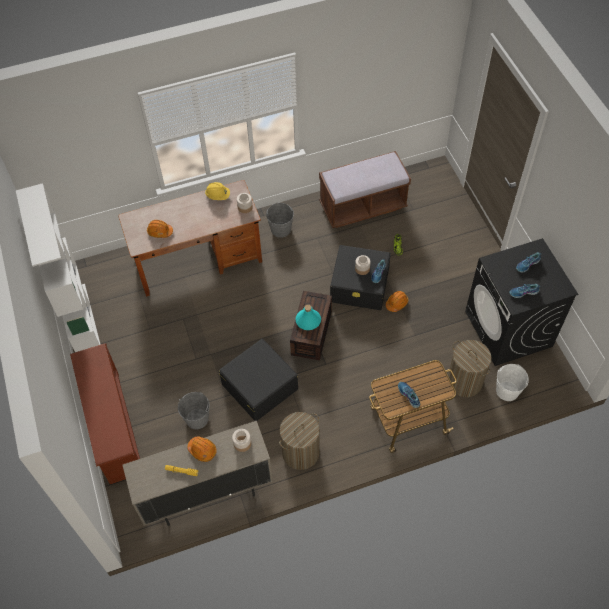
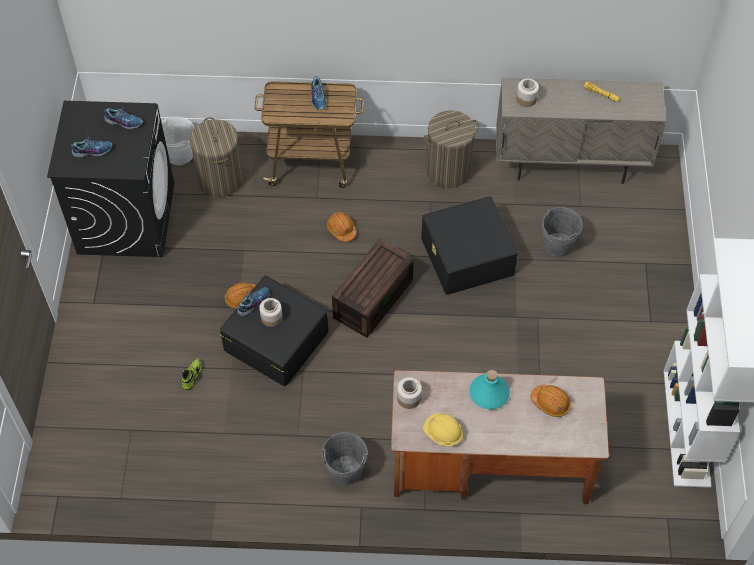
camera: 160 degrees left, 0 degrees up
(113, 427) = (665, 269): brown shoe rack -> none
(202, 450) = (572, 106): orange hard hat -> orange hard hat (341, 229)
(308, 321) = (379, 273): turquoise bottle -> turquoise bottle (489, 393)
(363, 206) = (202, 464): brown bench -> none

